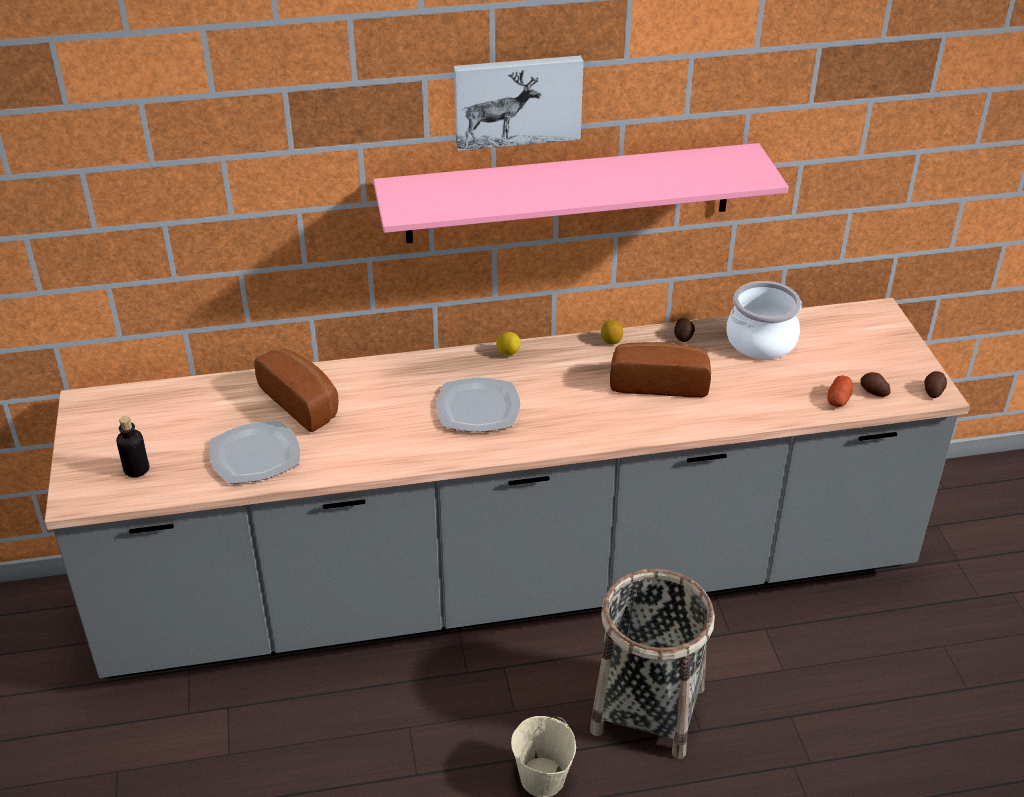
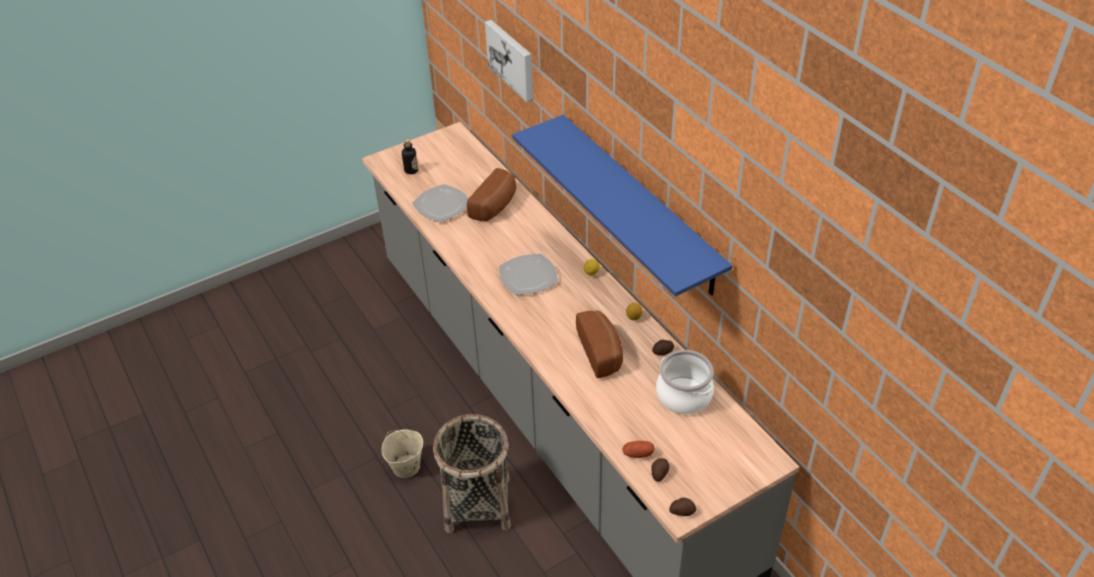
camera: 70 degrees right, 5 degrees up
(517, 100) = (619, 122): picture -> picture (512, 59)
(569, 193) = (639, 204): pink shelf -> blue shelf

